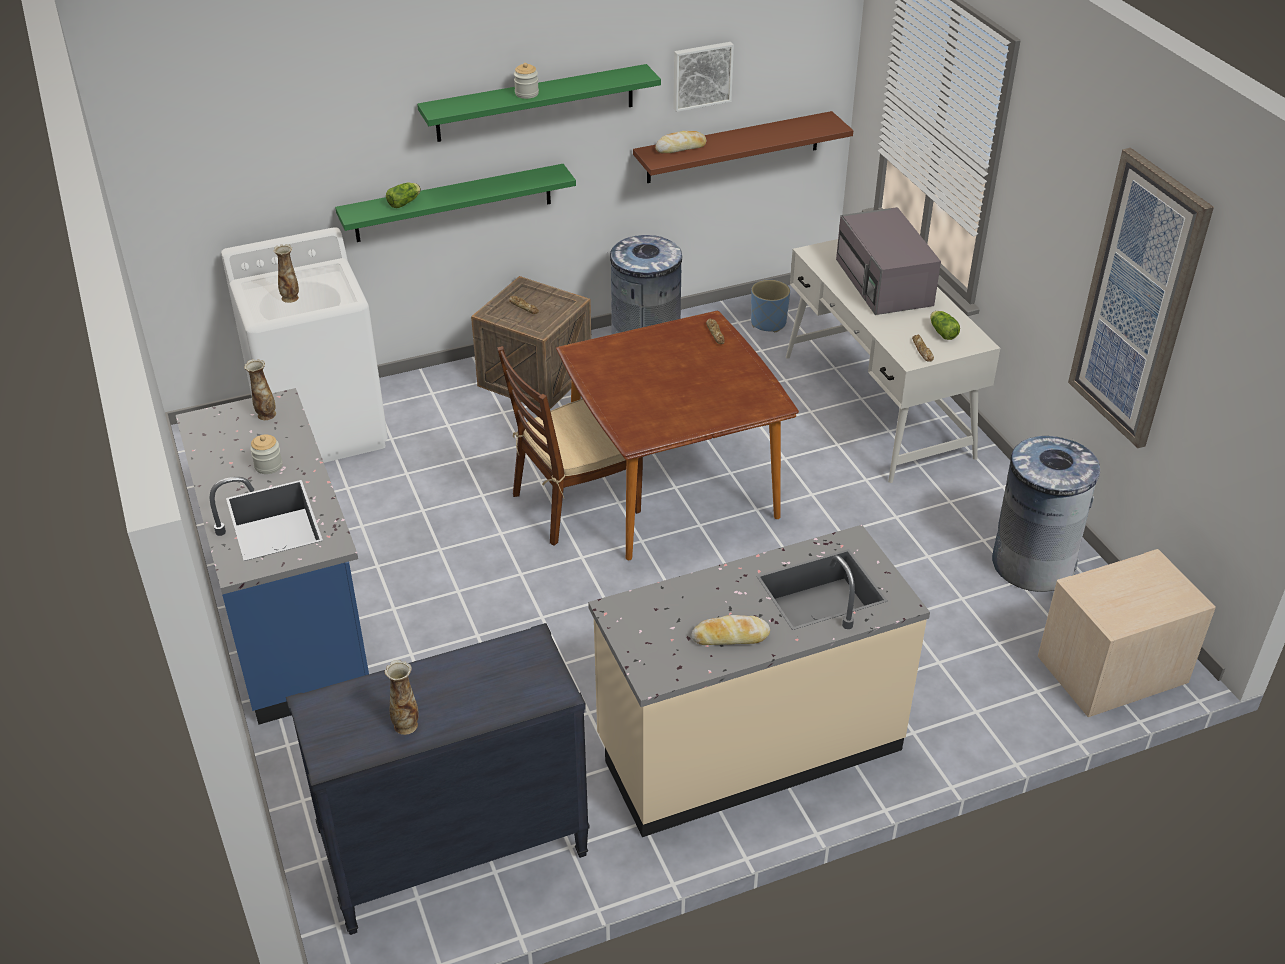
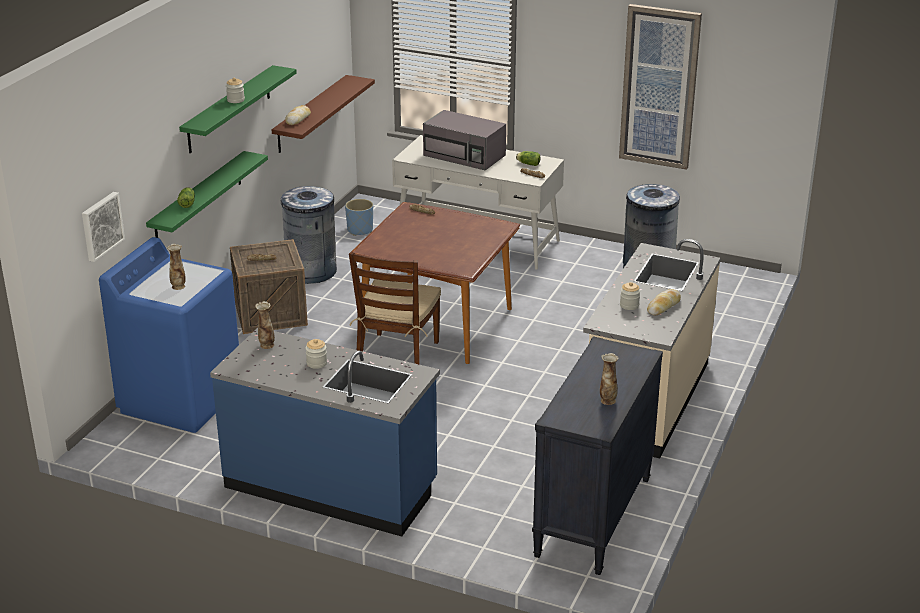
camera: 45 degrees left, 10 degrees down
(322, 428) = (181, 399): white washing machine -> blue washing machine
(691, 607) = (629, 305): none -> jar
(701, 75) = (294, 66): picture -> picture (101, 226)
(1111, 669) = (737, 290): beige nightstand -> none

